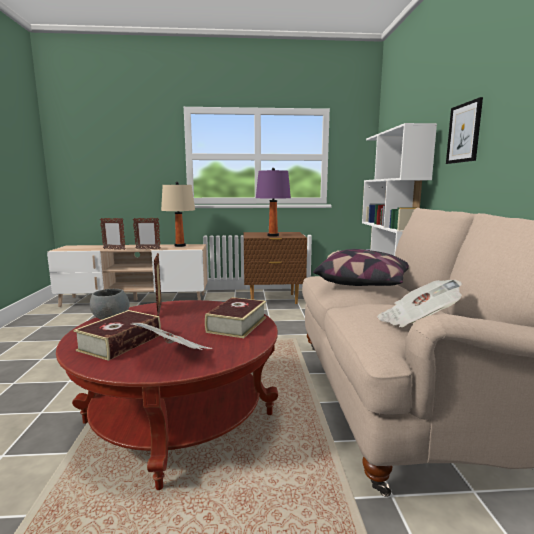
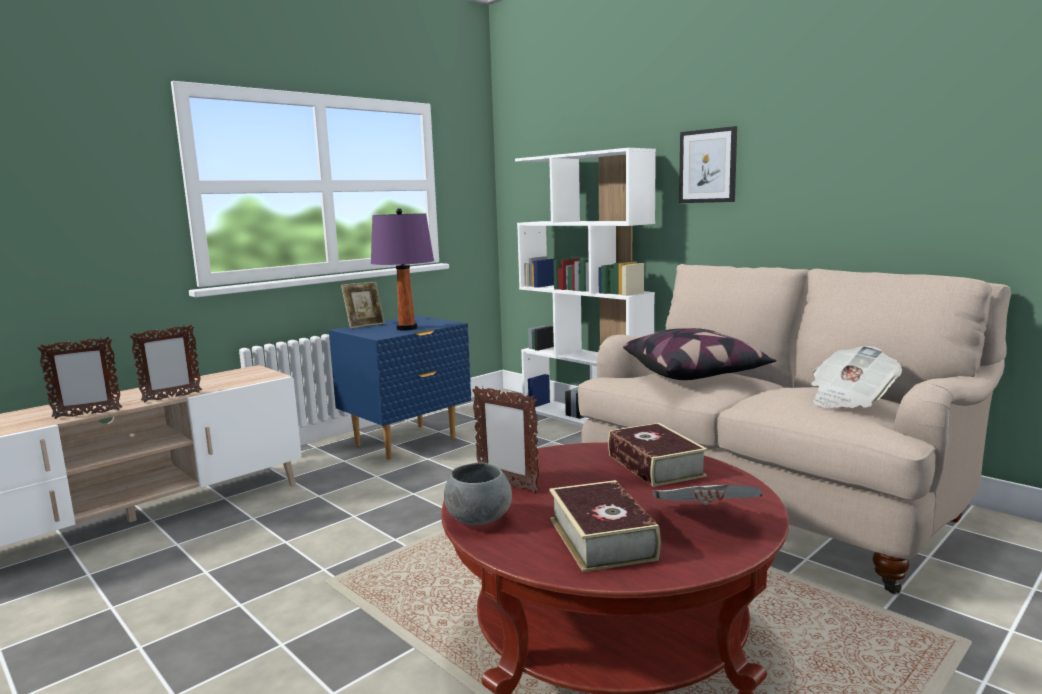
camera: 40 degrees left, 0 degrees up
(180, 245) = (218, 377): beige table lamp -> none
(262, 232) = (364, 325): none -> picture frame
(273, 299) = (406, 442): brown nightstand -> blue nightstand

